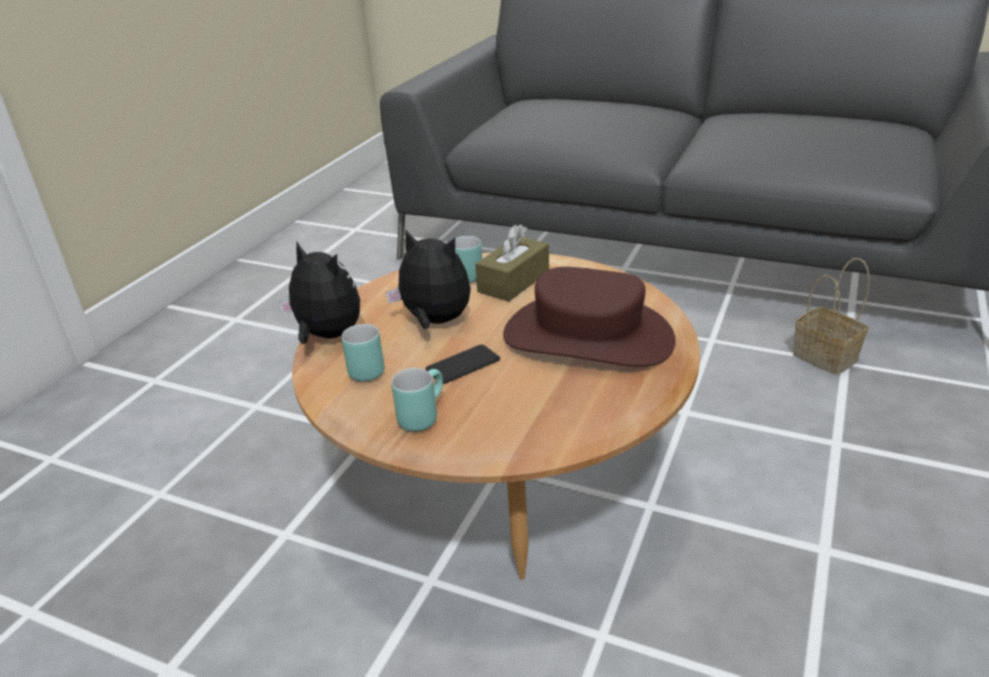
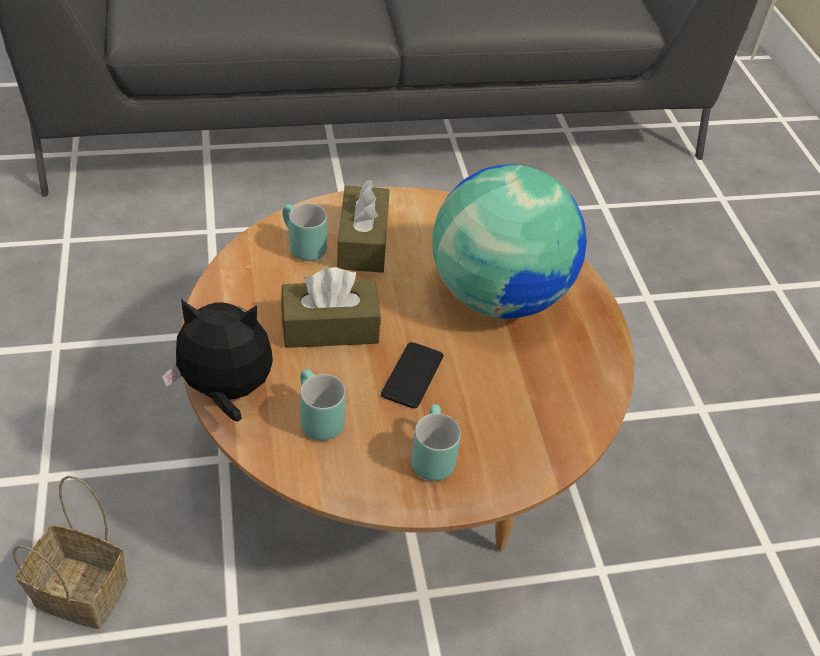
camera: 40 degrees left, 15 degrees up
(434, 322) = (330, 328): plush toy -> brown tissue box
(588, 336) = (498, 294): brown hat -> globe
(827, 357) = (586, 204): basket -> basket (85, 591)

